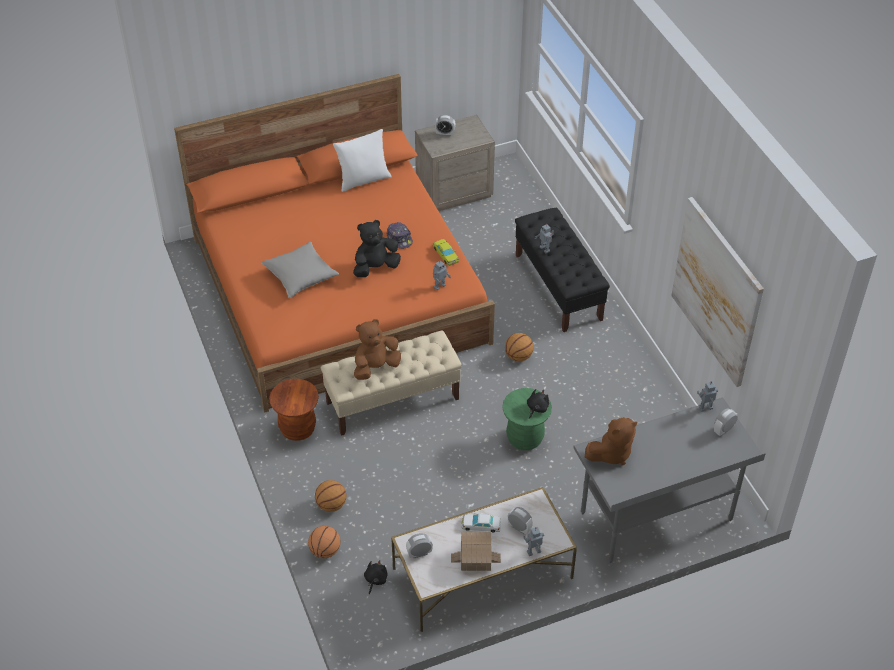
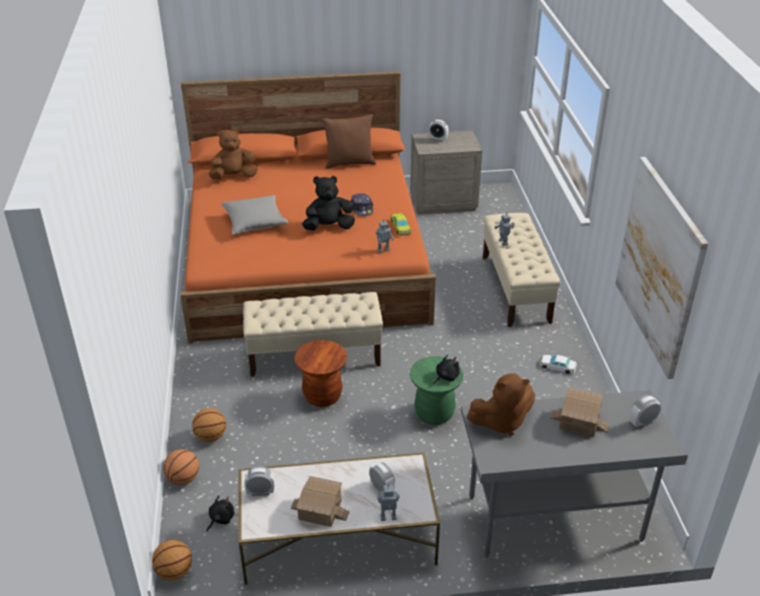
camera: 15 degrees right, 10 degrees down
(297, 429) = (212, 363): brown stool -> brown stool (322, 396)
(363, 180) = (349, 163): white pillow -> brown pillow
(375, 367) = (295, 310): brown plush toy -> brown plush toy (234, 176)
(481, 525) = (340, 477): white toy car -> white toy car (557, 366)
(518, 357) = (455, 340): basketball -> basketball (174, 572)
(558, 287) = (515, 289): black bench -> beige bench
(674, 440) = (579, 422): none -> toy house
(706, 408) = (627, 397): toy robot -> none

